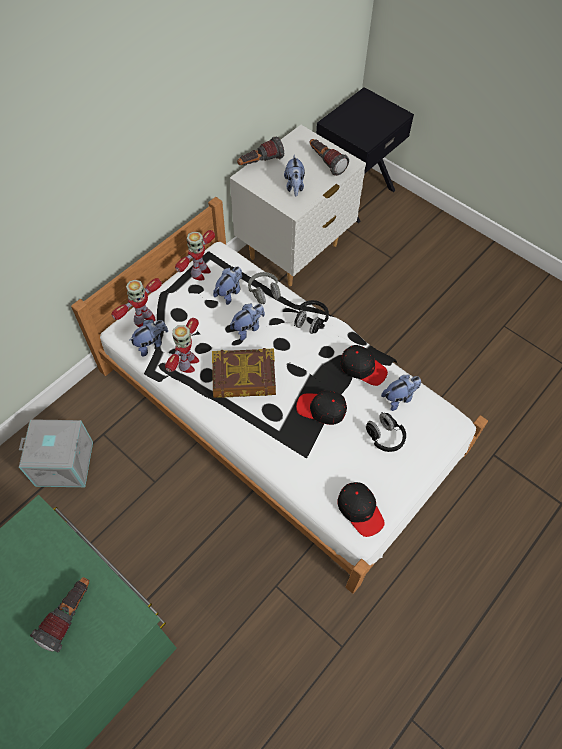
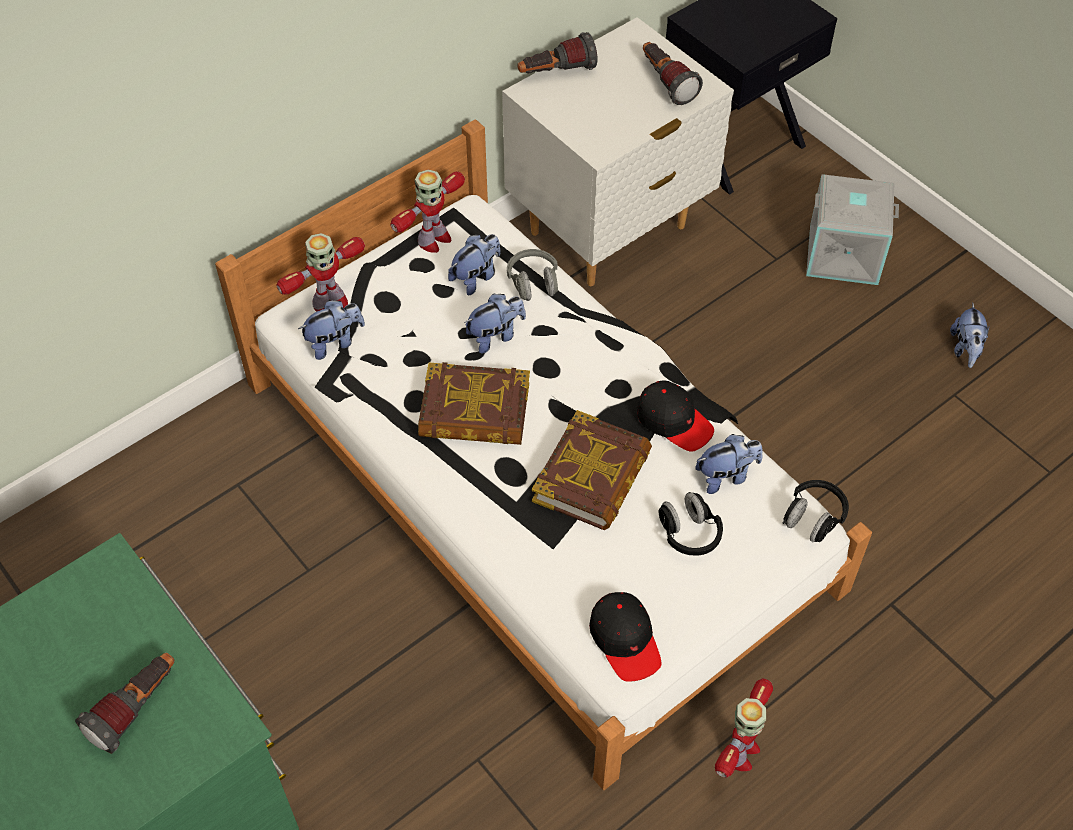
camera: 10 degrees right, 5 degrees down
(65, 462) = (169, 521): grey storage box -> grey storage box (844, 253)
(188, 363) = (388, 379): toy robot -> toy robot (740, 753)
(294, 186) = (606, 116): plush toy -> plush toy (965, 349)
(311, 321) = (602, 337): black headphones -> black headphones (813, 518)
(321, 409) = (592, 476): black cap -> book

